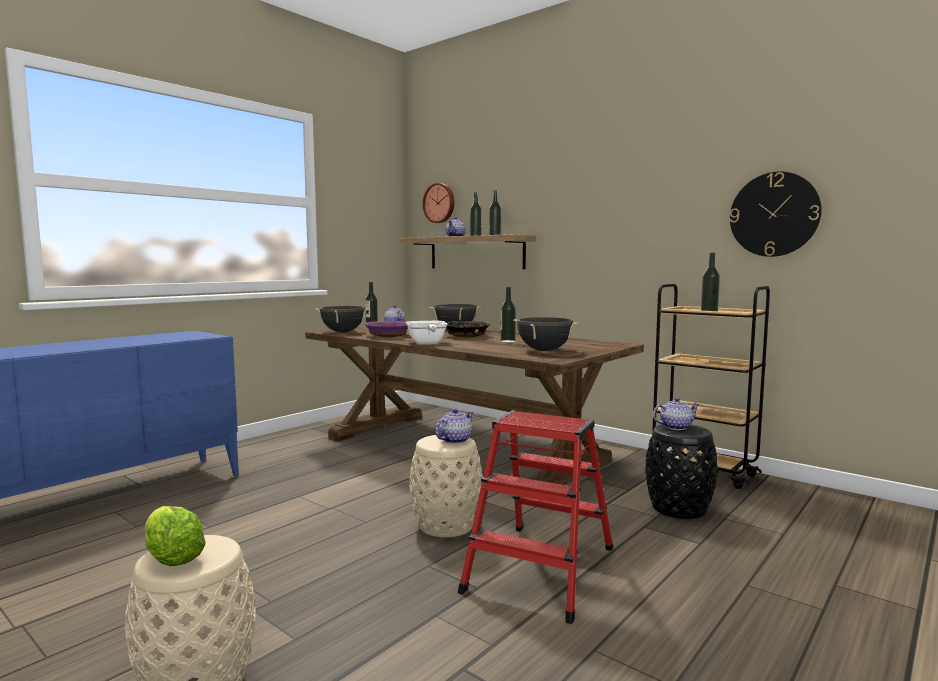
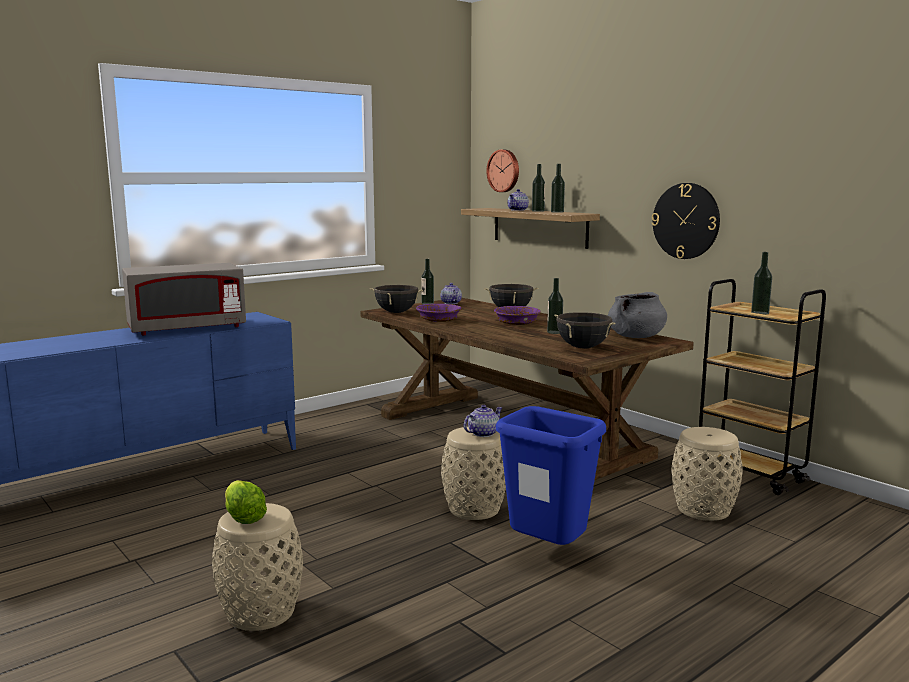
camera: 10 degrees right, 5 degrees up
(110, 343) = (187, 329): none -> grey microwave
(426, 343) = (472, 332): frying pan -> none
(466, 336) = (517, 322): black bowl -> purple bowl
(541, 568) = (548, 552): red step ladder -> blue trash can
(587, 342) = (636, 337): none -> grey cooking pot
(675, 427) = (703, 431): teapot -> none
(678, 508) = (703, 510): black stool -> beige stool
(774, 214) = (837, 212): wall clock -> wall clock (686, 221)

